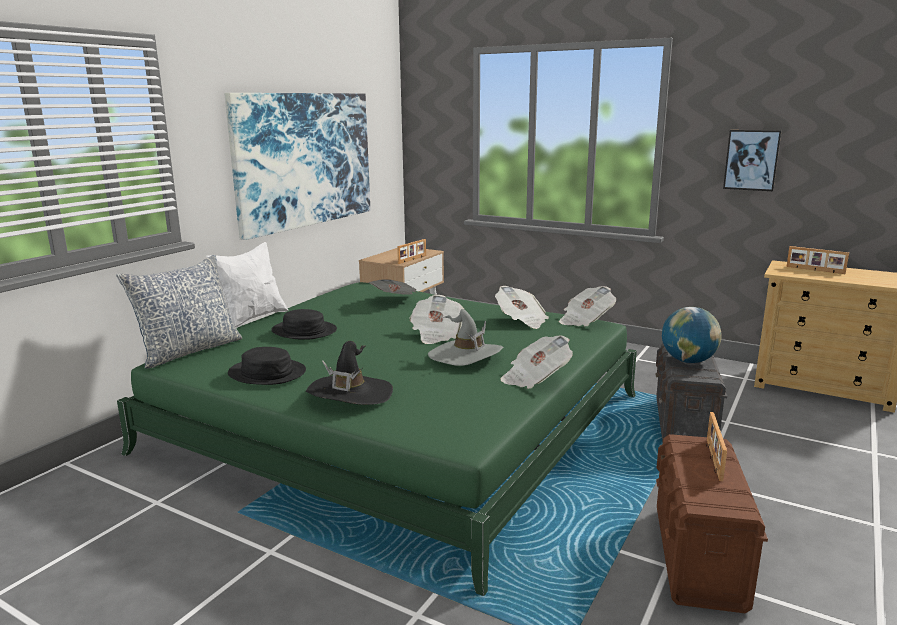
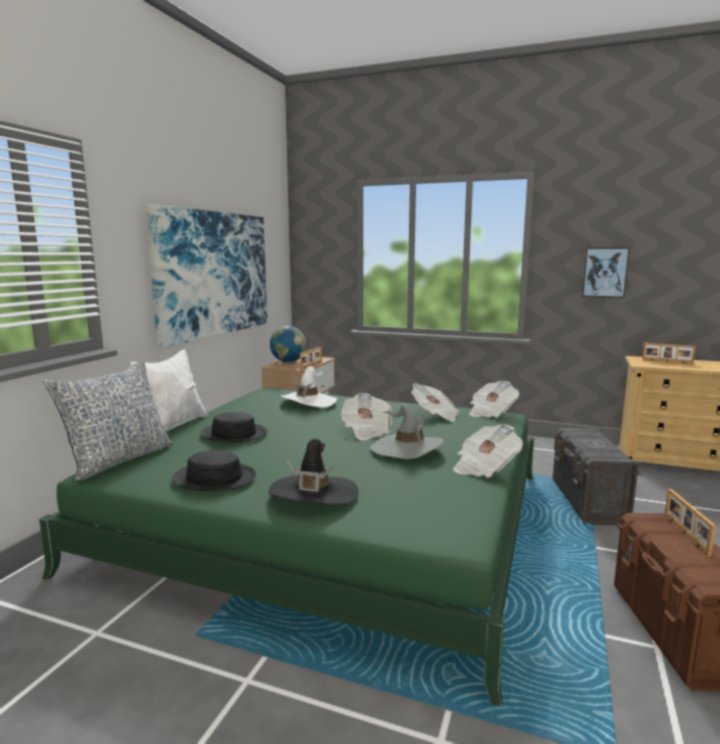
camera: 10 degrees left, 5 degrees down
(395, 300) = (309, 402): newspaper -> white hat
(688, 361) = (592, 443): globe -> globe (288, 361)

